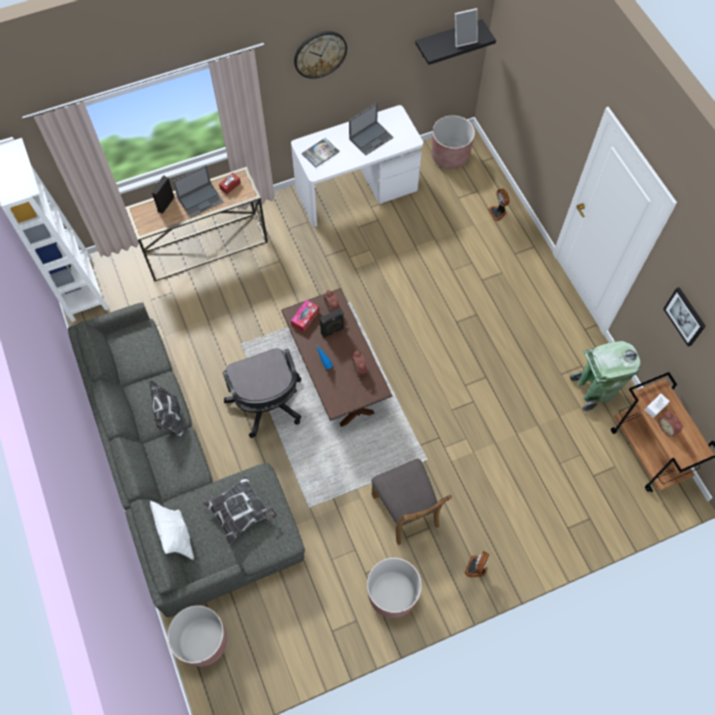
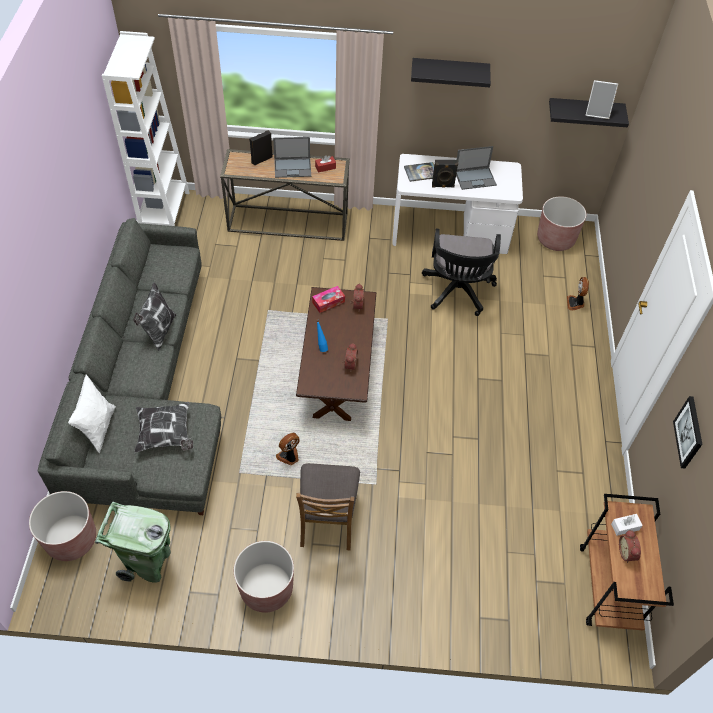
camera: 25 degrees right, 10 degrees down
(268, 405) = (258, 370): black office chair -> black office chair (457, 292)
(320, 54) = (449, 72): wall clock -> black shelf
(332, 331) = (346, 324): black speaker -> black speaker (443, 186)
(476, 568) = (363, 607): fan -> fan (289, 456)
(594, 390) = (583, 501): green trash can -> green trash can (148, 563)

